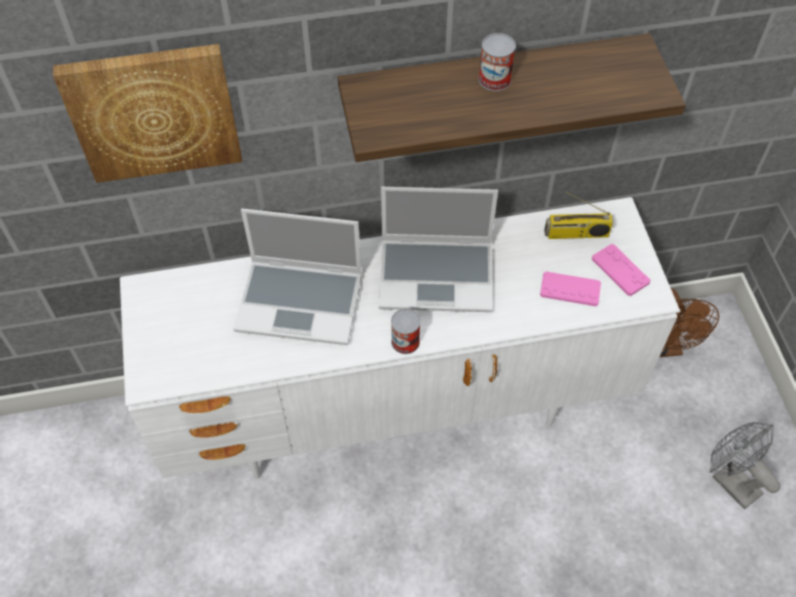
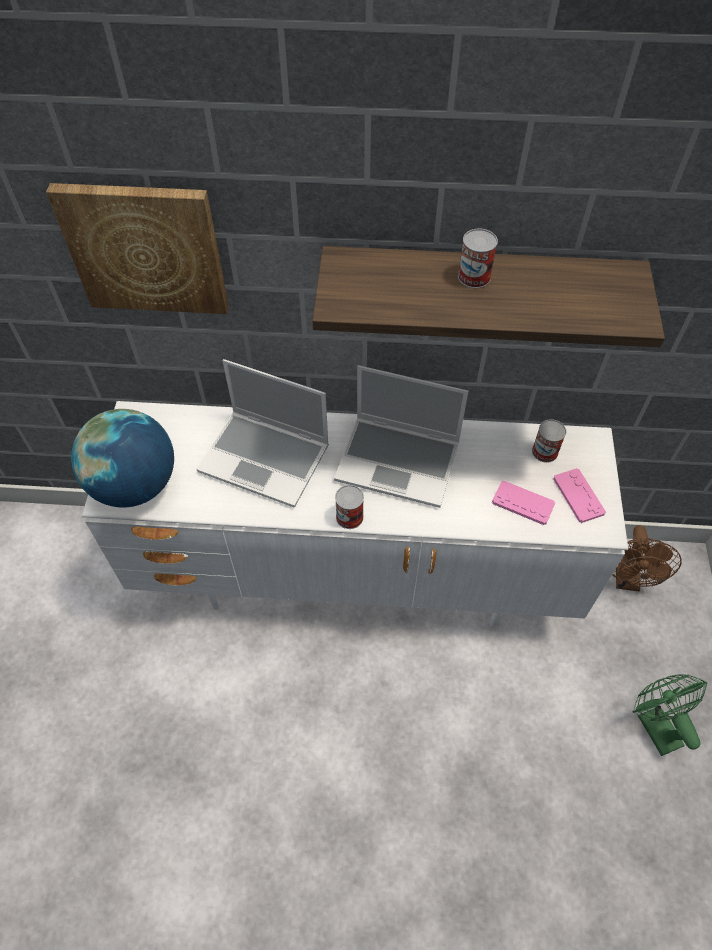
camera: 15 degrees right, 0 degrees up
(172, 360) = (135, 485): none -> globe
(576, 234) = (545, 451): radio -> can
(730, 480) = (654, 724): grey fan -> green fan

